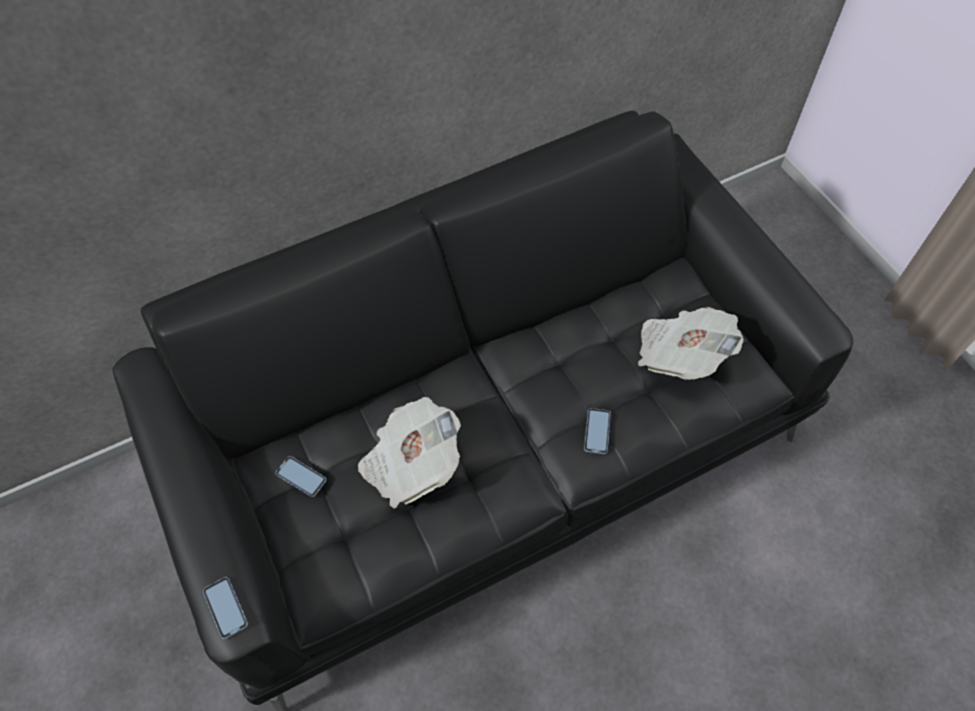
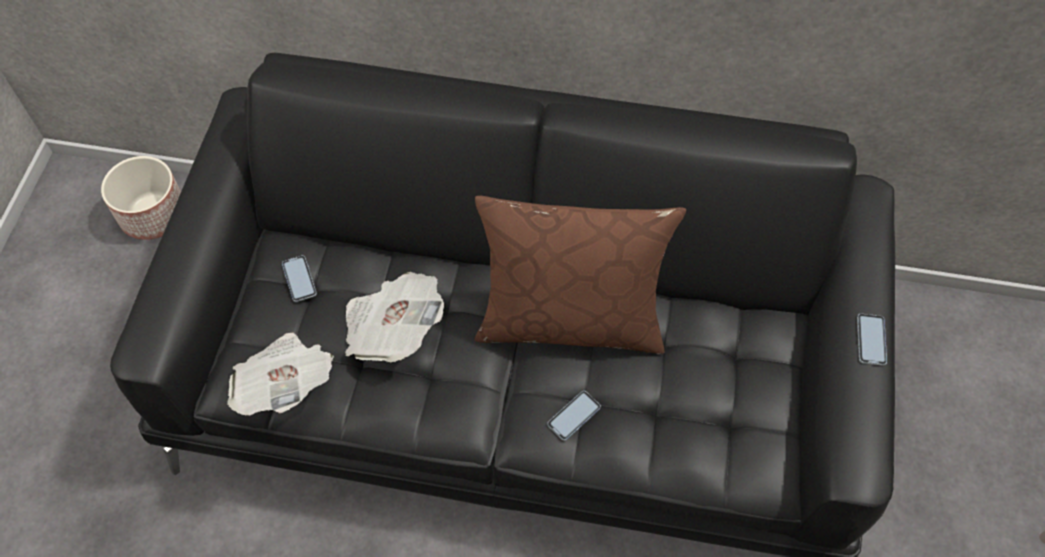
camera: 35 degrees right, 0 degrees up
(83, 523) = (153, 213): none -> planter
(225, 608) = (146, 335): phone -> phone (871, 340)
(534, 365) = (570, 319): none -> brown pillow
(681, 354) = (716, 402): newspaper -> newspaper (285, 385)

